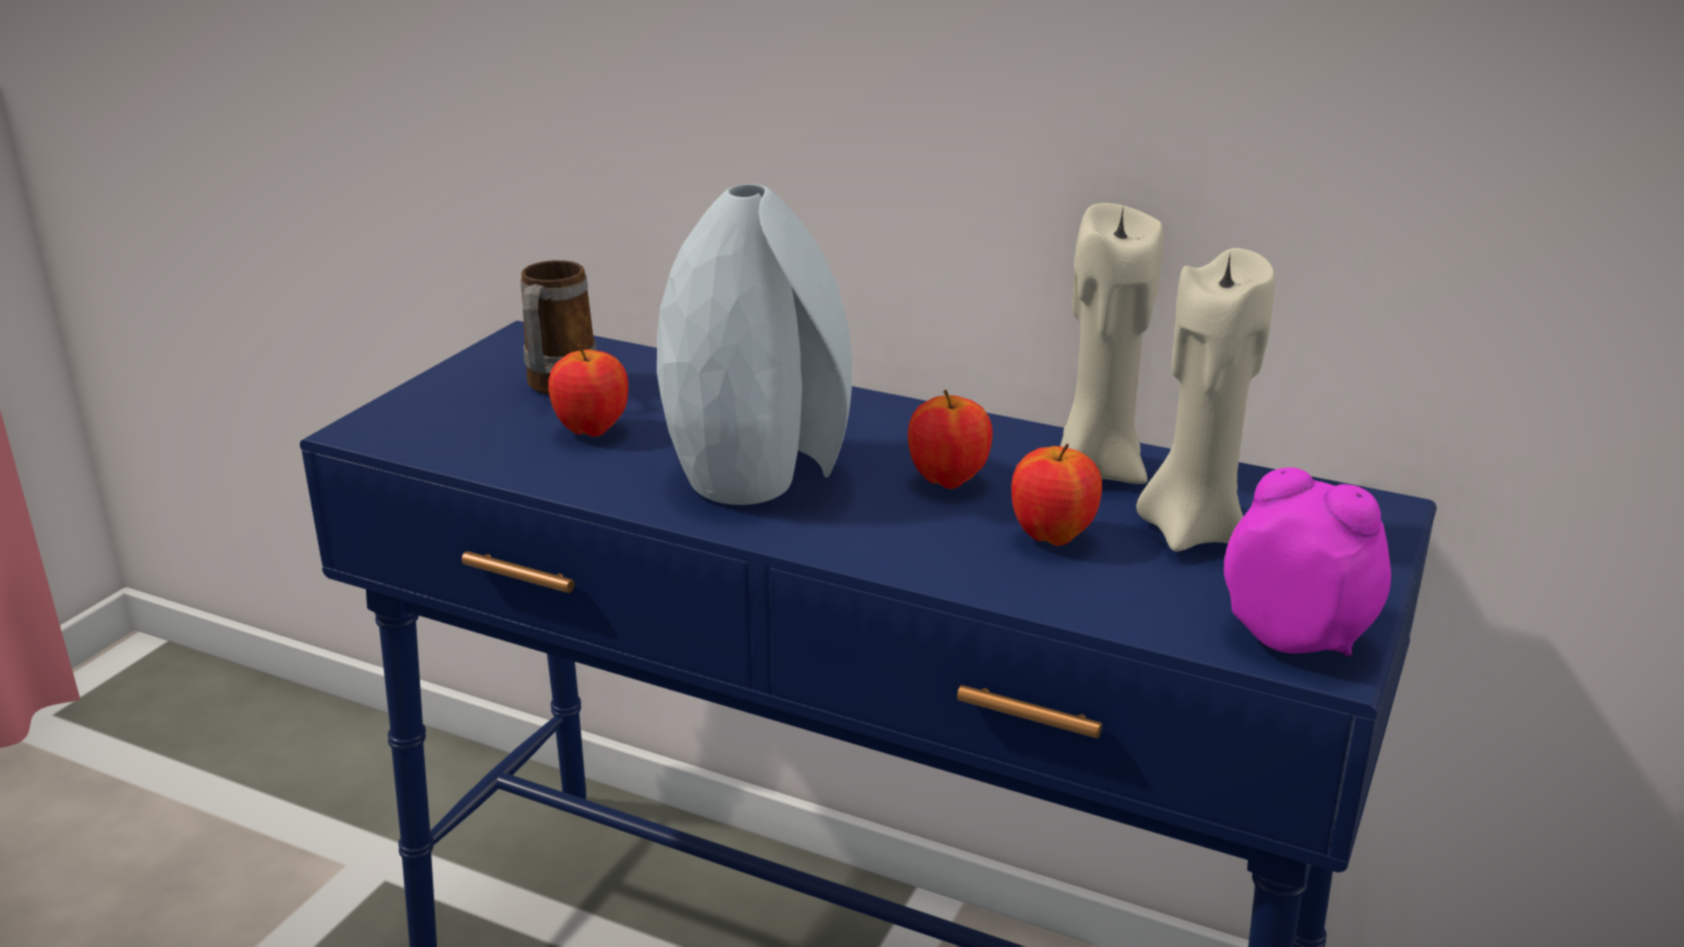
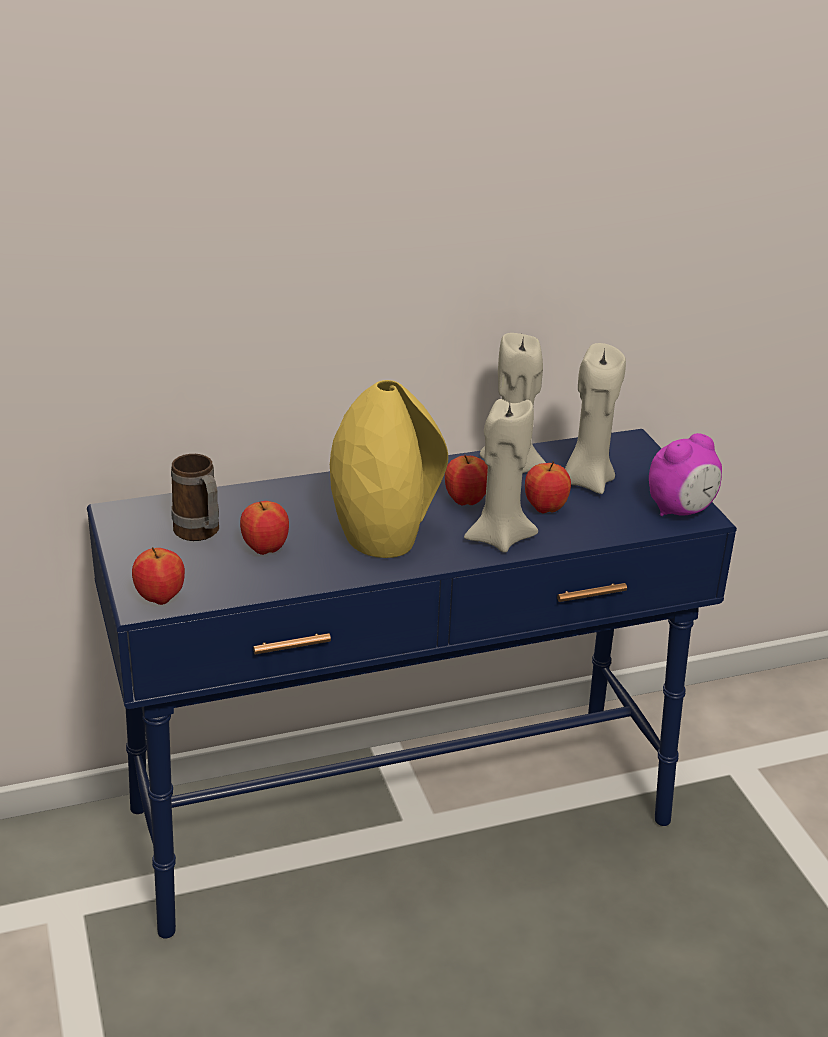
camera: 45 degrees left, 5 degrees up
(388, 431) = (160, 598): none -> apple
(760, 474) = (384, 535): grey vase -> yellow vase
(909, 543) = (499, 538): none -> beige candle
(1296, 636) = (681, 510): alarm clock -> alarm clock turned 150 degrees clockwise

